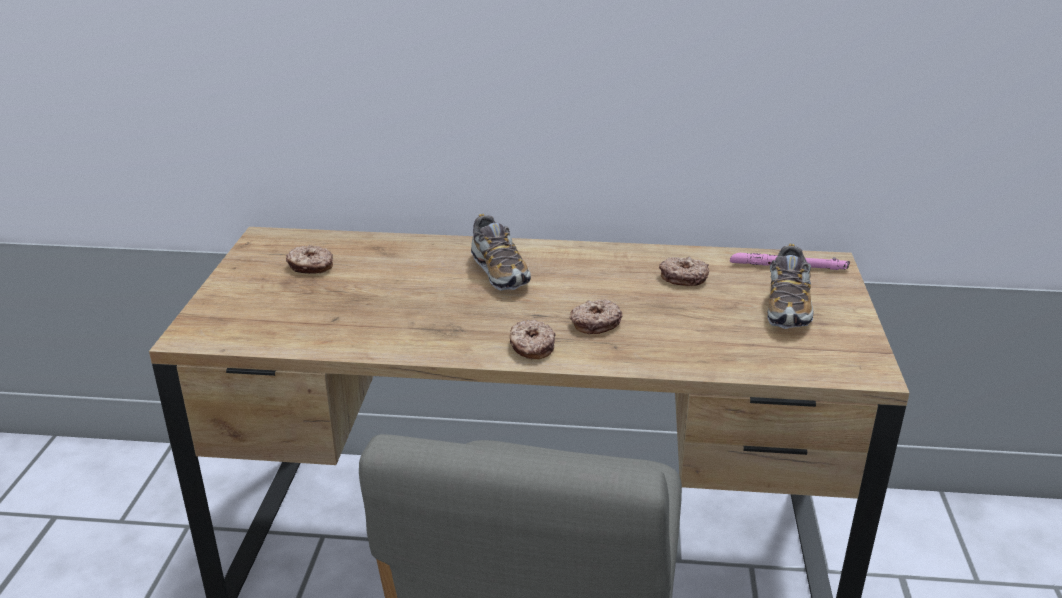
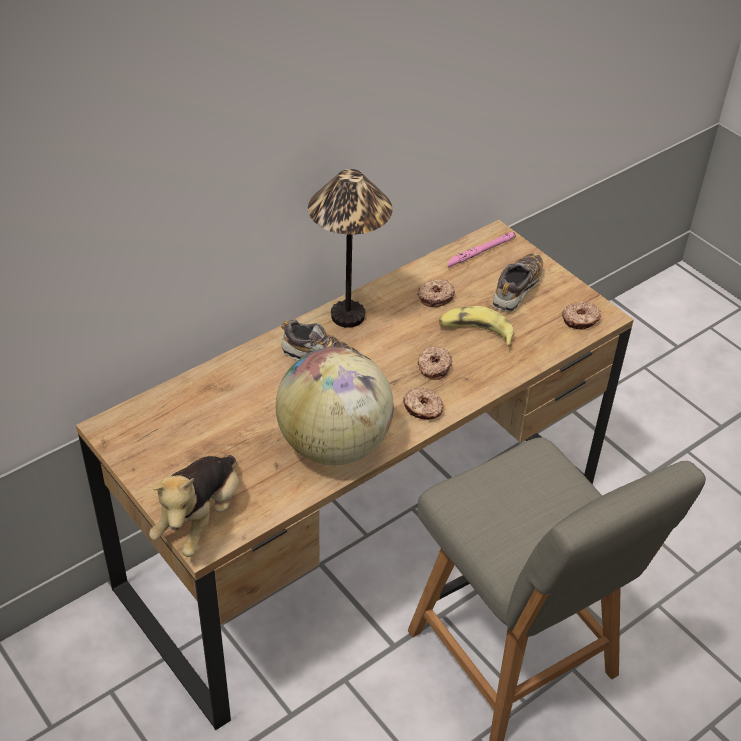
camera: 45 degrees left, 15 degrees up
(218, 320) = (200, 518): none -> plush toy
(310, 267) = (189, 433): donut -> donut (580, 320)
(406, 330) = (334, 444): none -> globe
(572, 256) = (348, 316): none -> table lamp
(685, 318) = (475, 332): none -> banana
(787, 307) = (516, 289): shoe -> shoe turned 120 degrees counterclockwise

